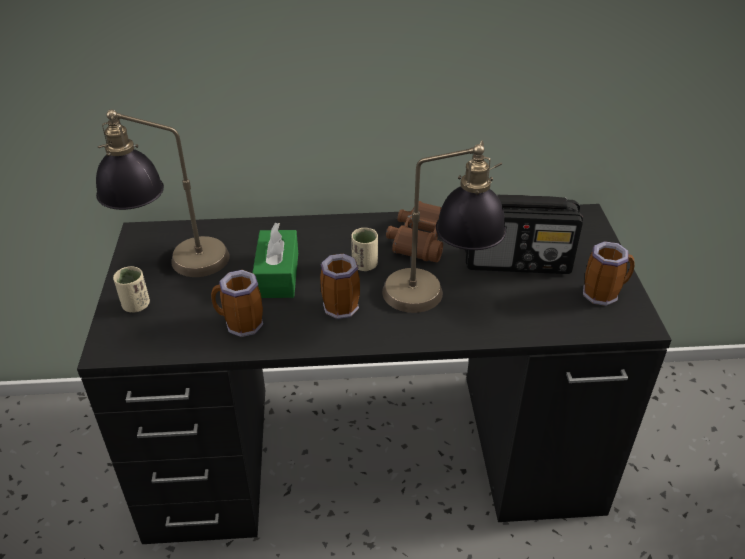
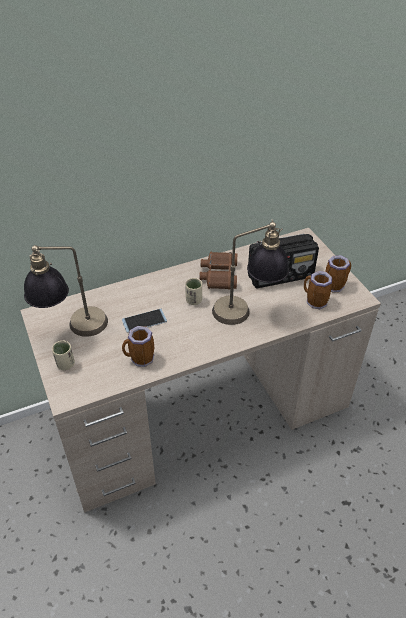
camera: 20 degrees left, 5 degrees up
(277, 275) = (144, 321): green tissue box -> phone
(337, 306) = (191, 331): mug -> mug (314, 302)
(373, 452) = (203, 411): black desk -> beige desk

